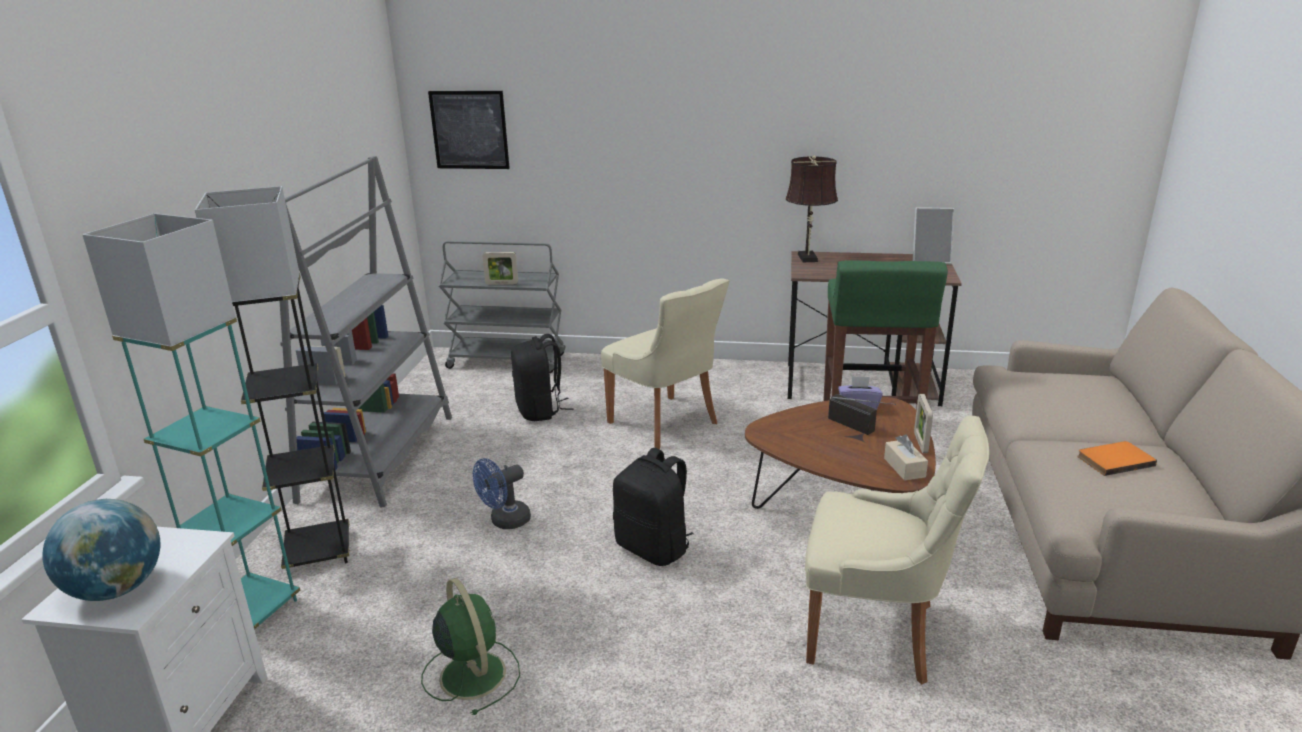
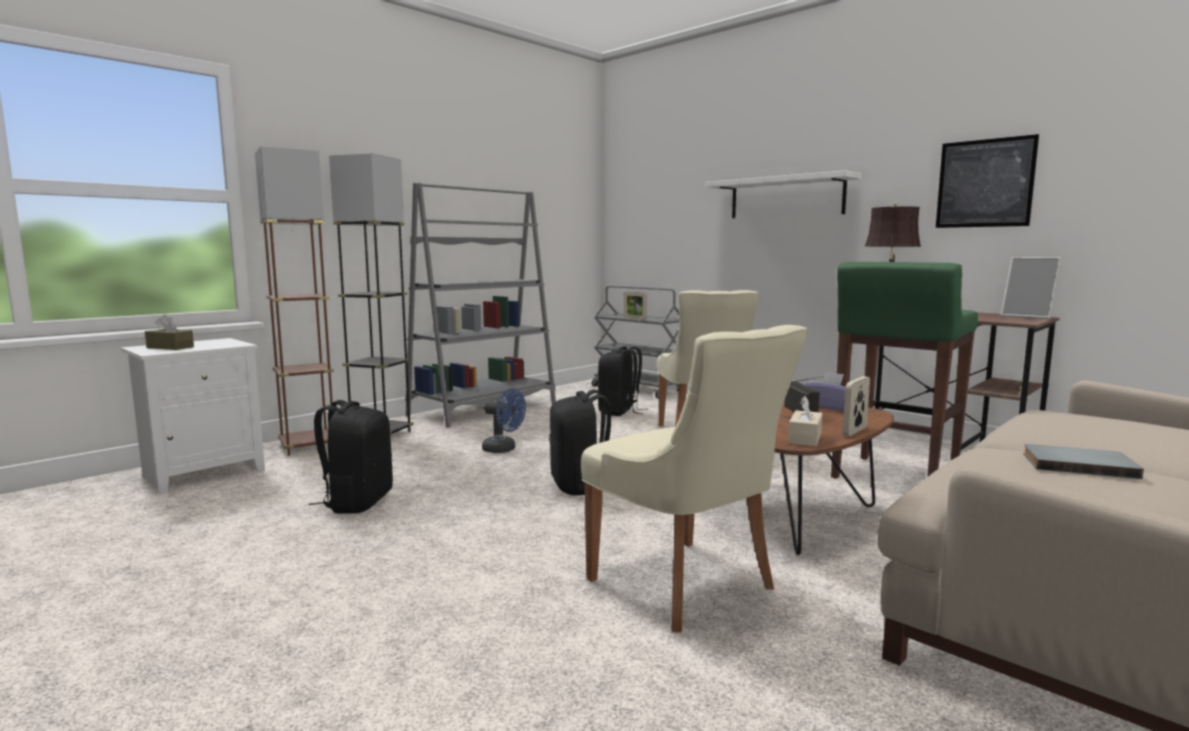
camera: 35 degrees right, 15 degrees down
(117, 589) = (170, 347): globe -> brown tissue box
(251, 611) = (308, 446): turquoise floor lamp -> brown floor lamp
(469, 130) = (639, 203): picture -> picture (984, 183)
(471, 673) = (357, 502): green fan -> black backpack
(505, 522) = (504, 449): blue fan -> blue fan turned 150 degrees counterclockwise
(678, 134) = (786, 197): none -> white shelf
(1113, 460) = (1077, 464): orange book -> grey book

